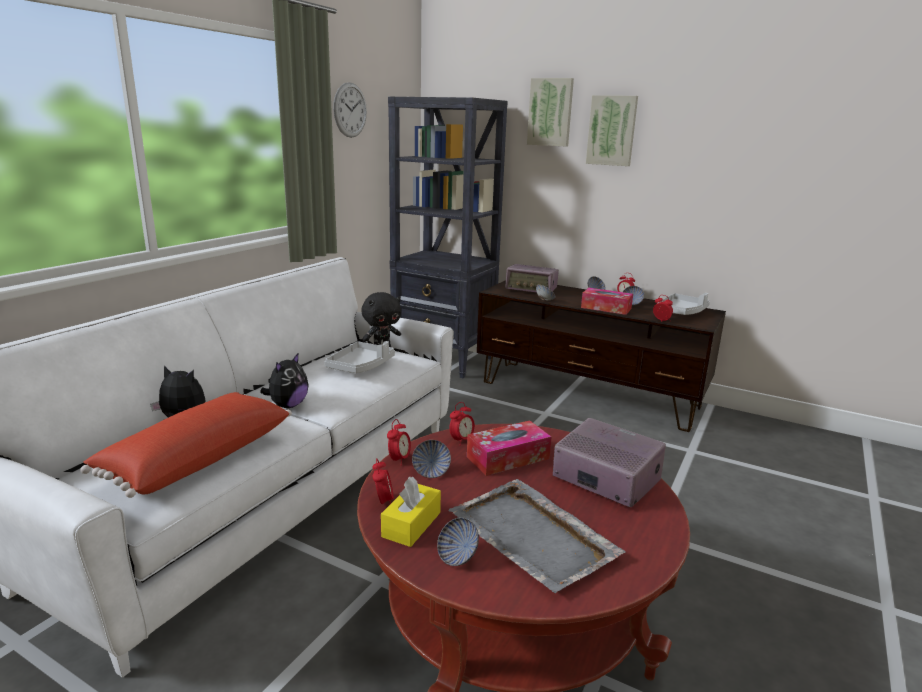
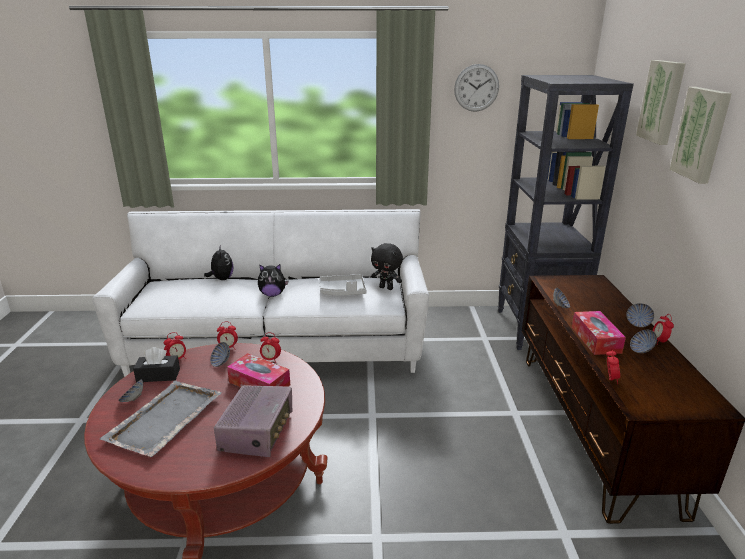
camera: 60 degrees right, 5 degrees up
(197, 458) = (188, 297): red pillow -> none
(411, 524) = (158, 375): yellow tissue box -> black tissue box
(531, 289) = (583, 292): radio -> none
(681, 312) = (671, 386): grey tray -> none

